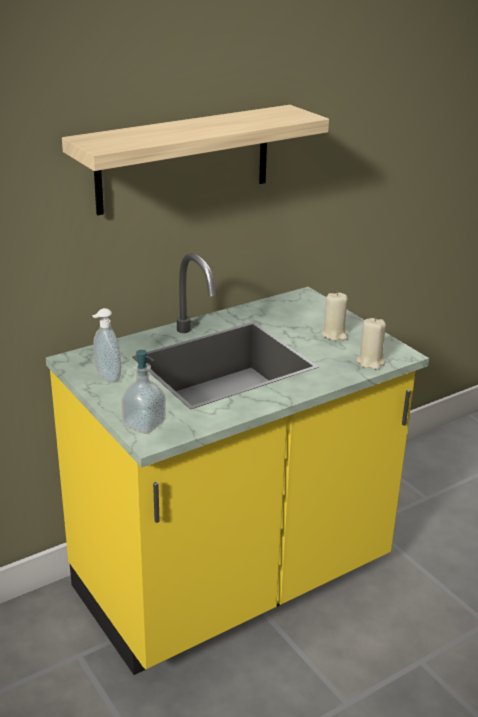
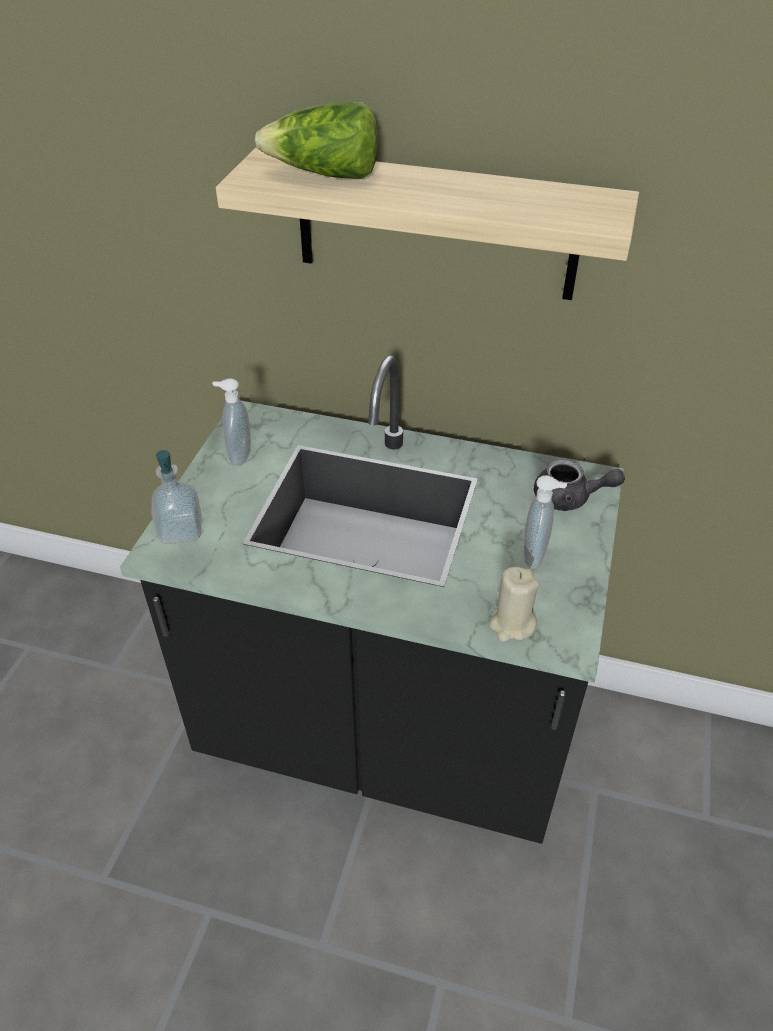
camera: 50 degrees right, 15 degrees up
(139, 135) = (325, 175): none -> lettuce
(233, 582) = (386, 734): yellow counter -> black counter
(308, 308) = (569, 498): none -> grey teapot
(334, 334) = (536, 556): beige candle -> soap dispenser

